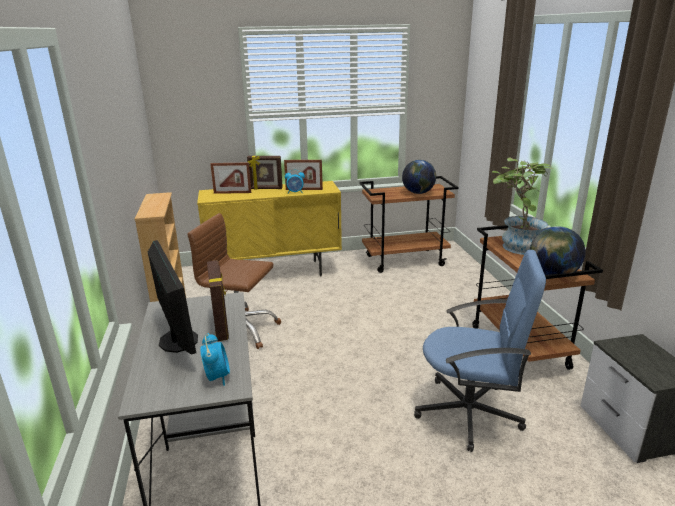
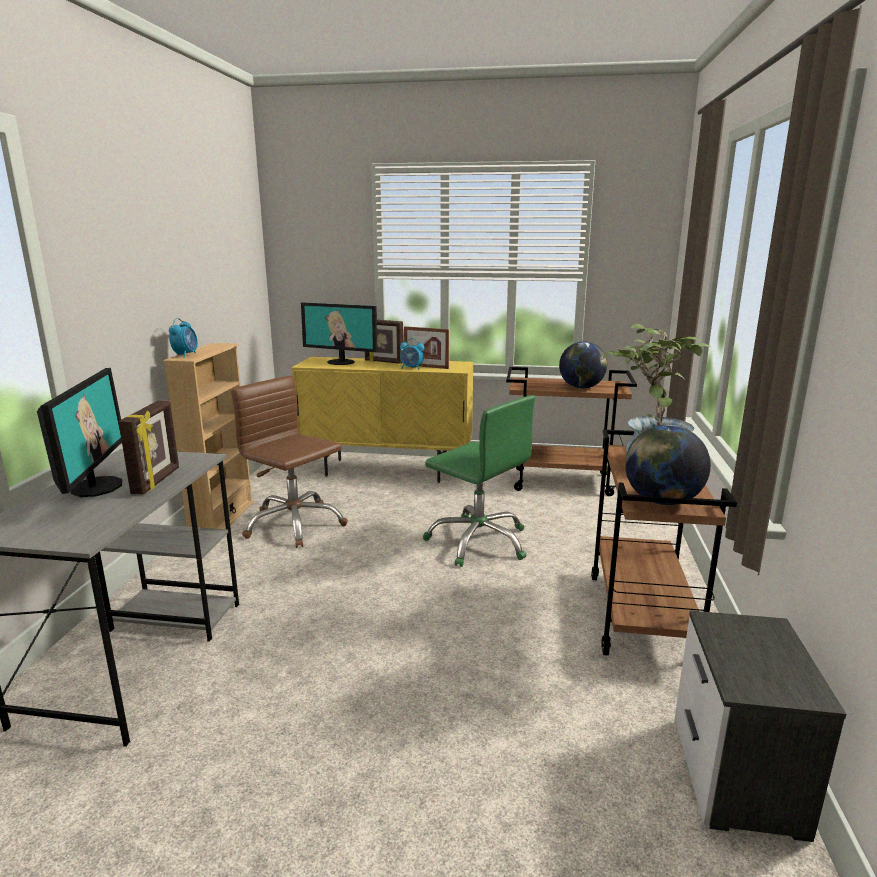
camera: 20 degrees right, 5 degrees down
(217, 377) = (83, 527): alarm clock -> alarm clock (185, 355)
(232, 193) = (341, 362): picture frame -> monitor
(384, 316) = (479, 541): none -> green office chair
(470, 413) = (496, 684): blue office chair -> none

